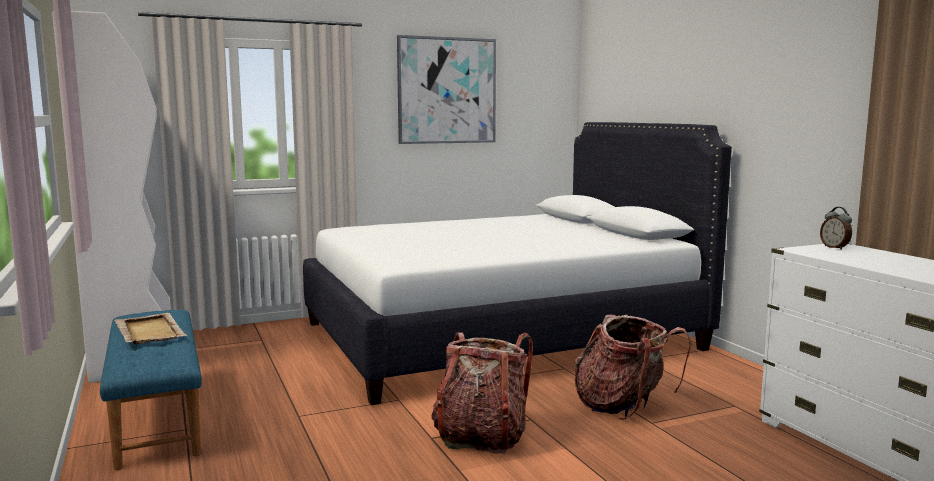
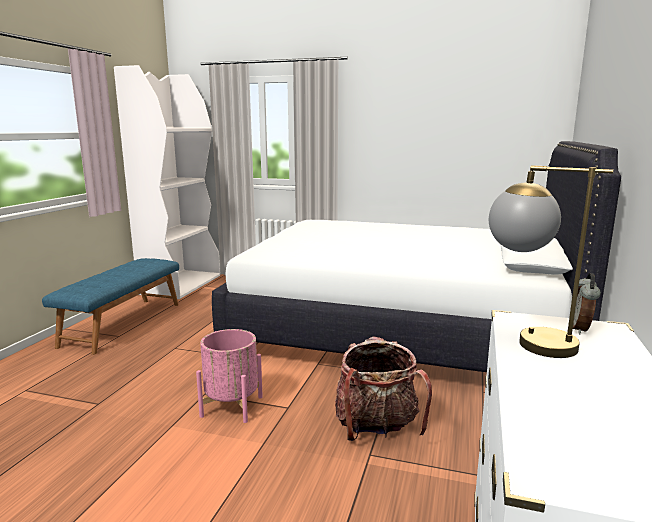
camera: 40 degrees right, 5 degrees up
(149, 331) = (123, 271): beige tray -> none
(447, 90) = (426, 111): picture -> none
(481, 436) = (232, 406): backpack -> pink planter
(834, 256) = (526, 341): none -> table lamp

